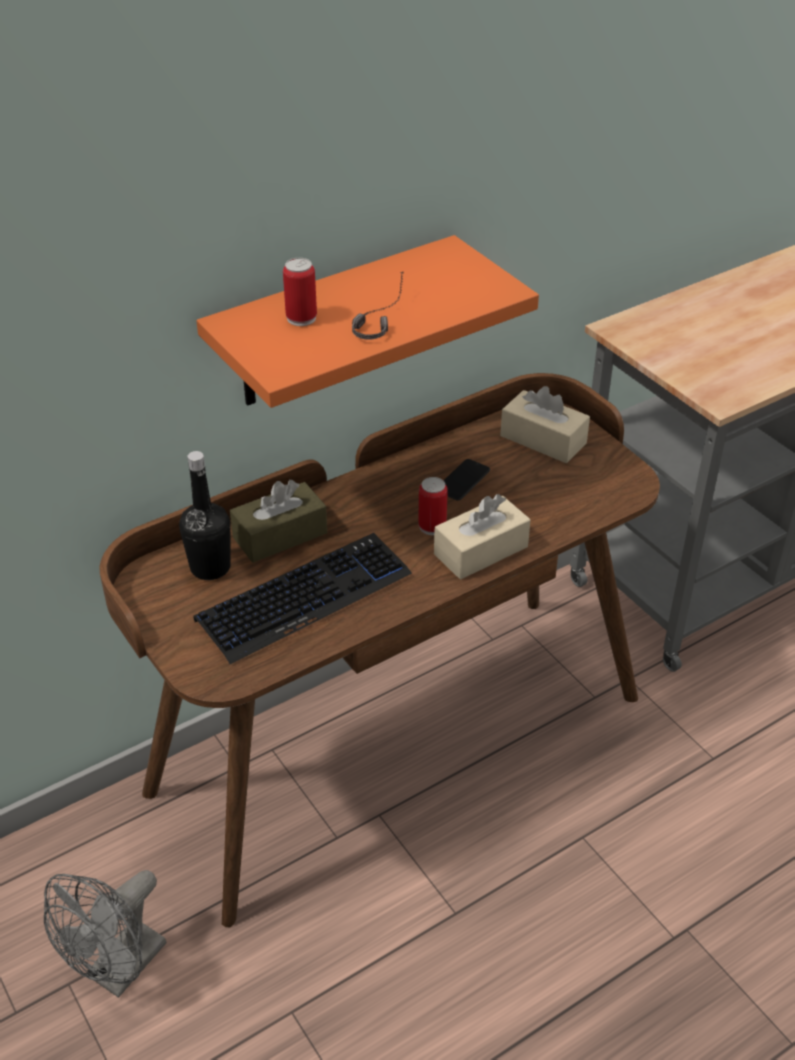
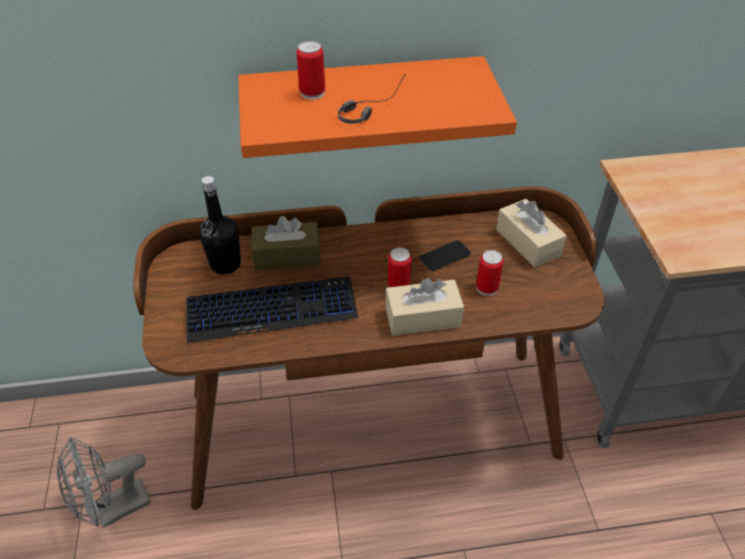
camera: 25 degrees right, 5 degrees up
(529, 499) = (487, 288): none -> can

